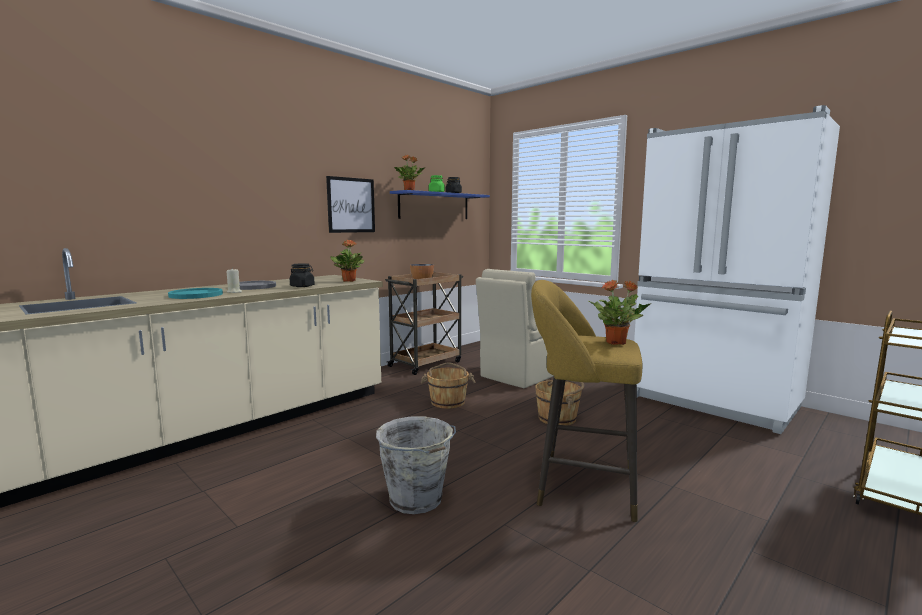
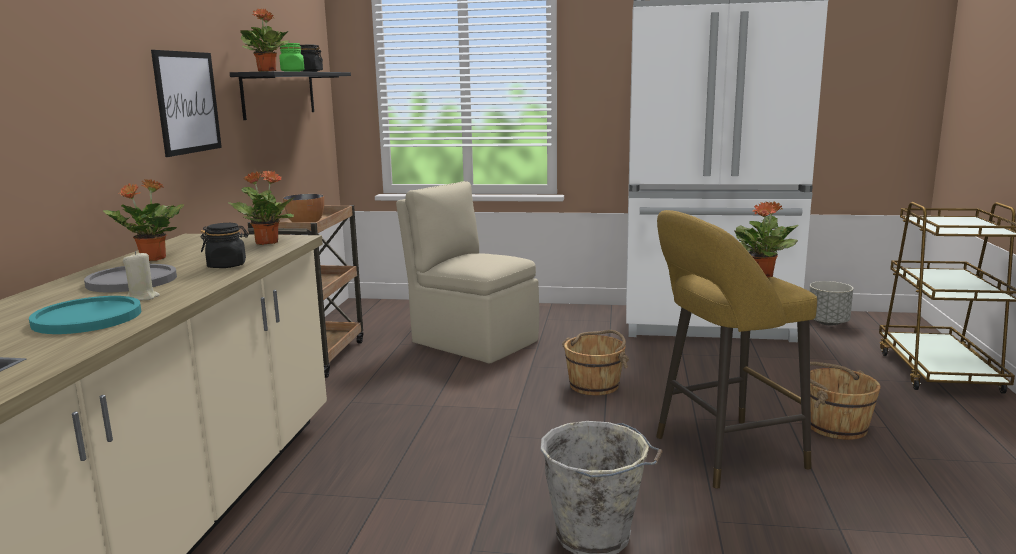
camera: 35 degrees left, 5 degrees up
(288, 281) = (152, 259): none -> potted plant
(434, 206) = (279, 94): blue shelf -> black shelf
(448, 402) = (437, 403): brown bucket -> brown bucket (835, 426)
(521, 375) = (472, 341): beige chair -> beige chair turned 120 degrees clockwise
(844, 428) = (828, 322): none -> grey planter

